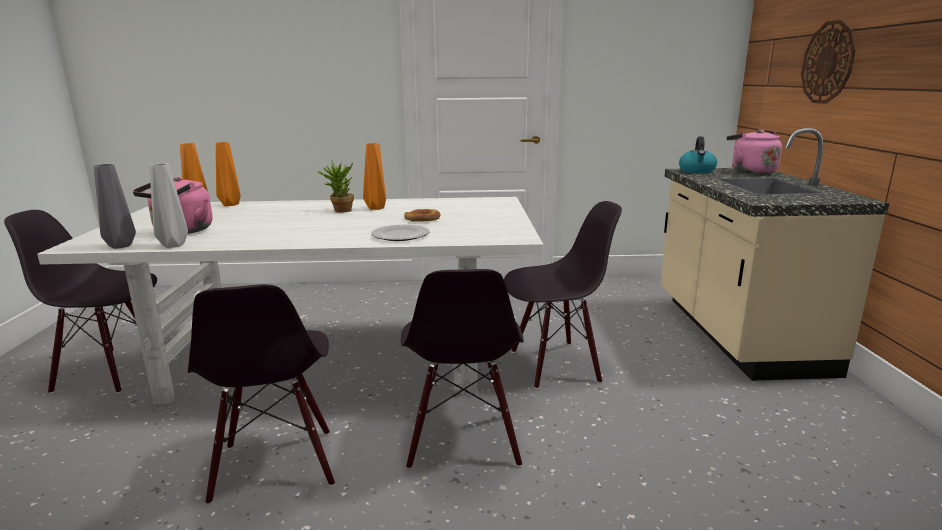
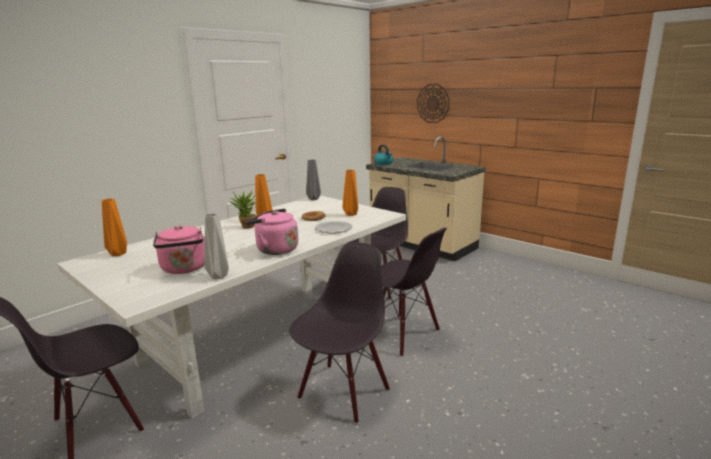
camera: 45 degrees left, 0 degrees up
(122, 245) = (178, 289): grey vase -> grey vase (313, 199)
(230, 204) = (142, 245): orange vase -> orange vase (350, 214)
(276, 466) = (343, 392): black chair -> black chair turned 90 degrees counterclockwise
(750, 171) = (404, 160): pink kettle -> pink kettle (274, 250)

